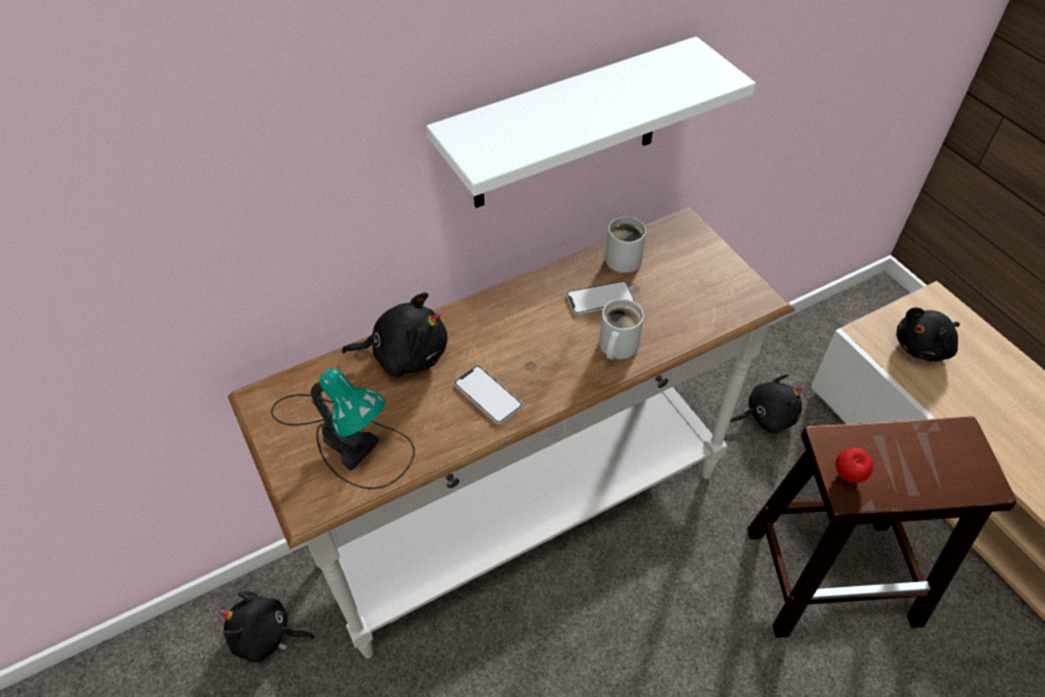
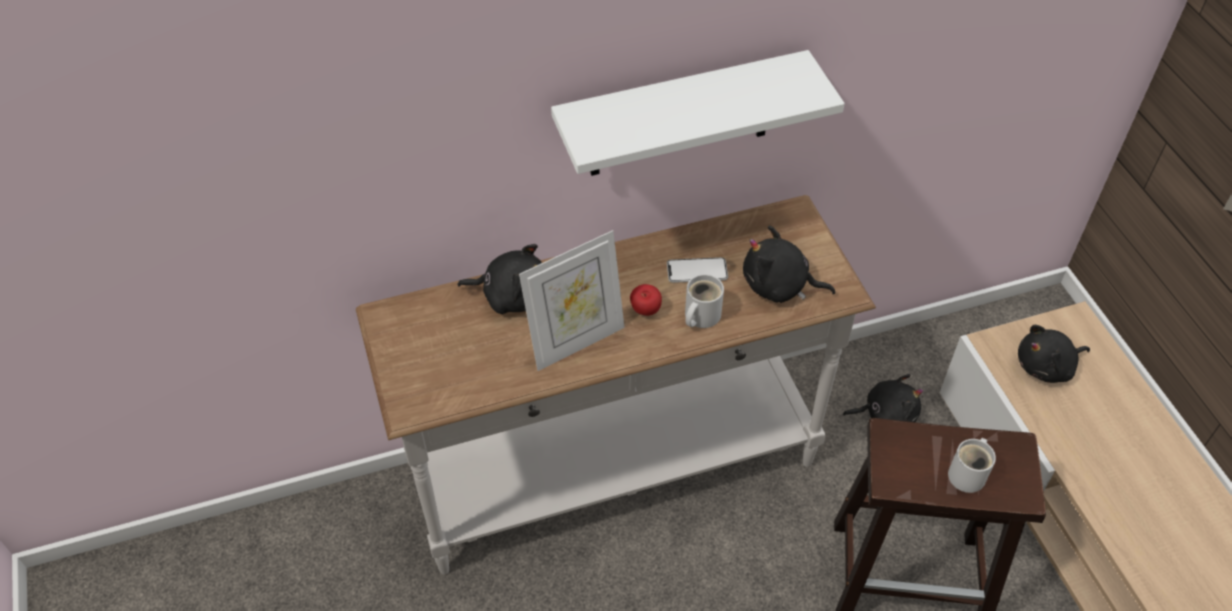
camera: 10 degrees right, 0 degrees up
(266, 636) = (353, 539): black plush toy -> black plush toy (779, 286)
(347, 436) = (450, 357): table lamp -> none
(488, 395) = (576, 341): phone -> picture frame
(626, 257) = (731, 235): white mug -> white mug (969, 474)
(848, 476) = (895, 466): apple -> apple (645, 311)

